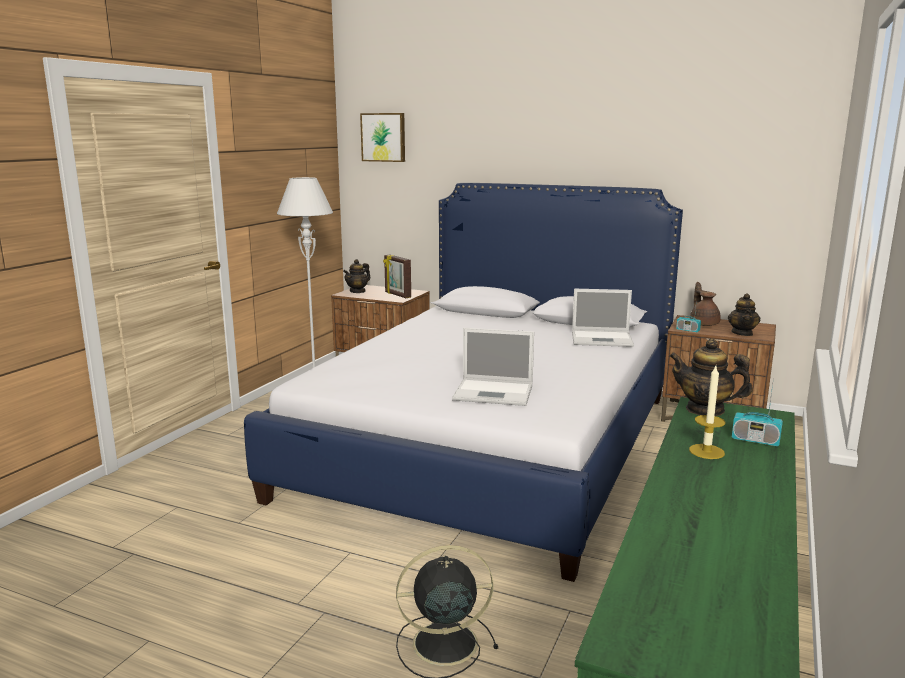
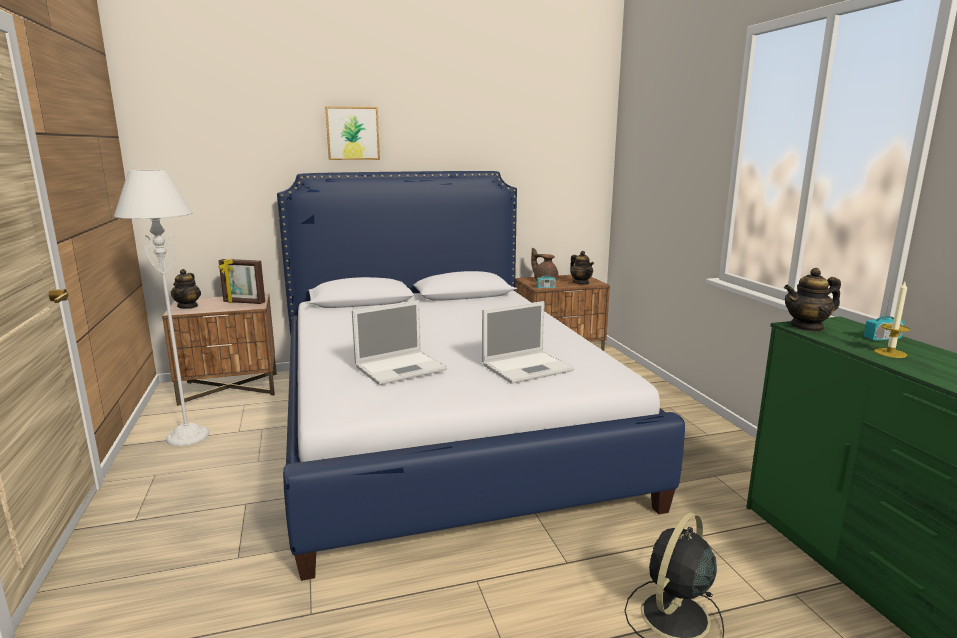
camera: 40 degrees left, 0 degrees up
(384, 137) = (189, 125): picture -> picture (352, 133)
(603, 339) = (505, 305): laptop -> laptop (402, 368)

